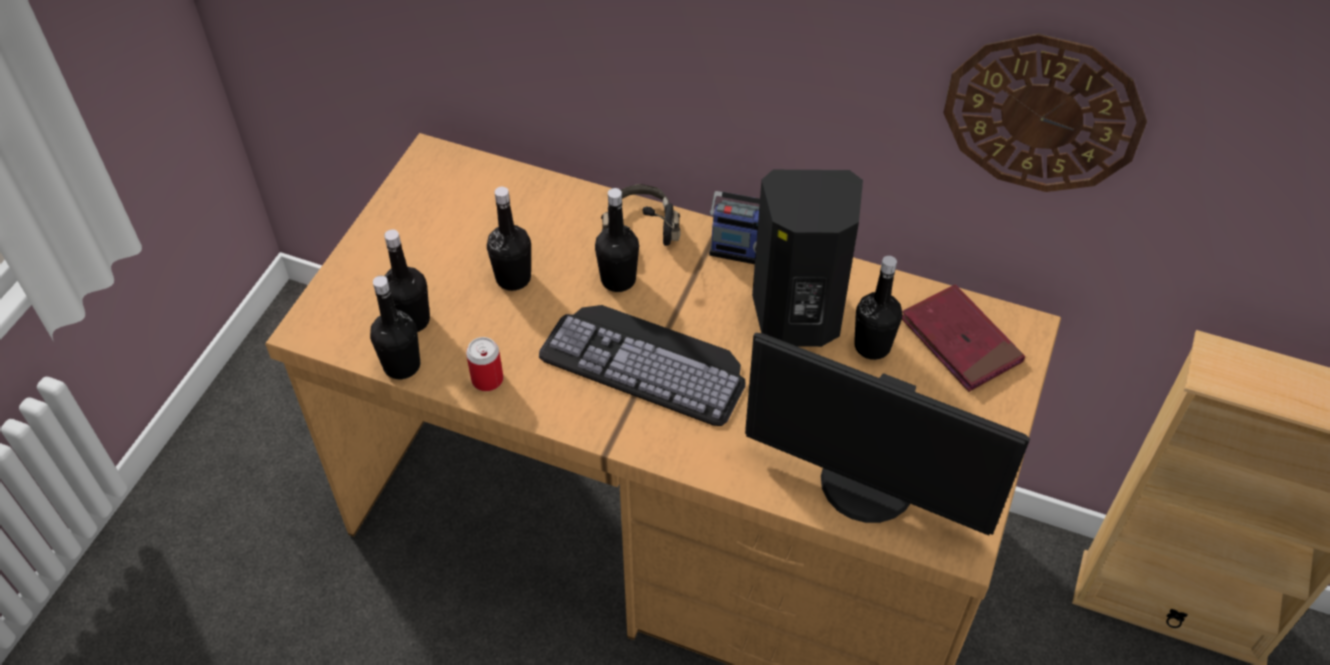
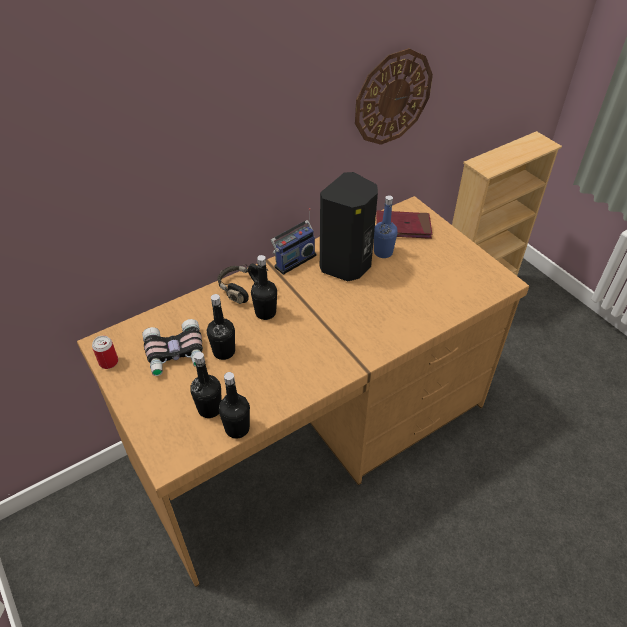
camera: 55 degrees left, 5 degrees down
(470, 234) = (175, 354): none -> binoculars
(487, 379) = (281, 395): can -> can (108, 362)
(648, 360) = (325, 327): keyboard -> none
(866, 486) = (455, 293): monitor -> none
(872, 346) = (383, 252): black bottle -> blue bottle

